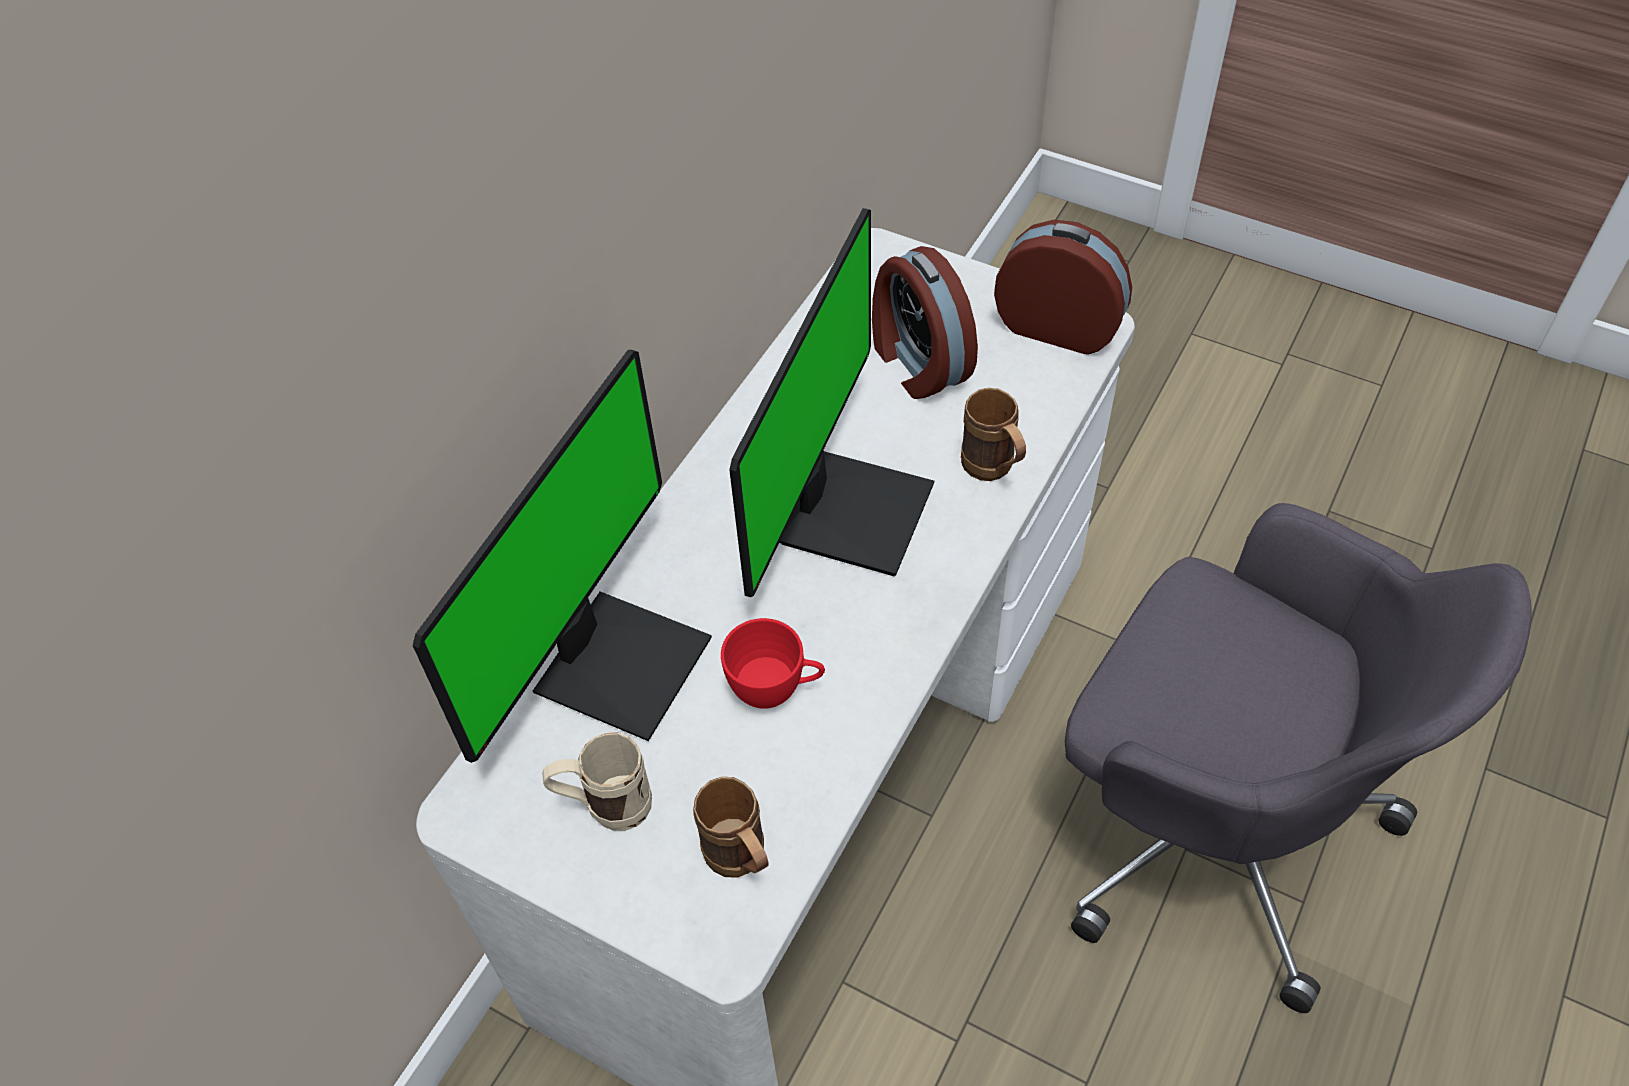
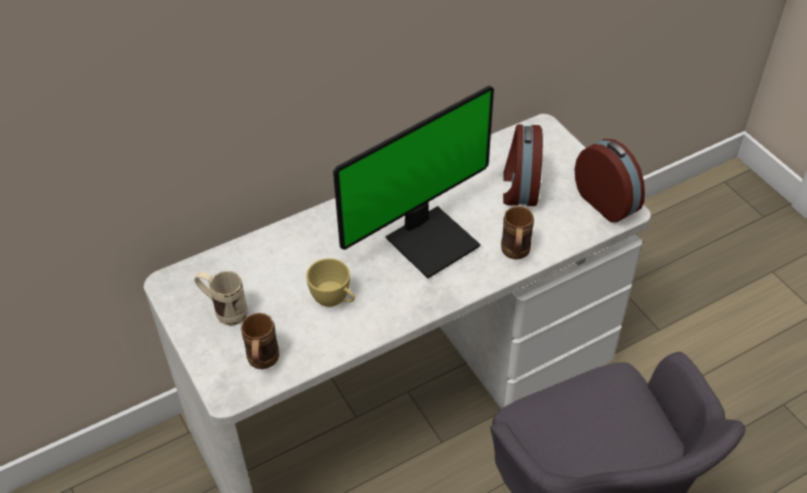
camera: 30 degrees right, 5 degrees down
(617, 662) = (275, 254): monitor -> none
(776, 689) = (334, 300): red cup -> yellow cup

